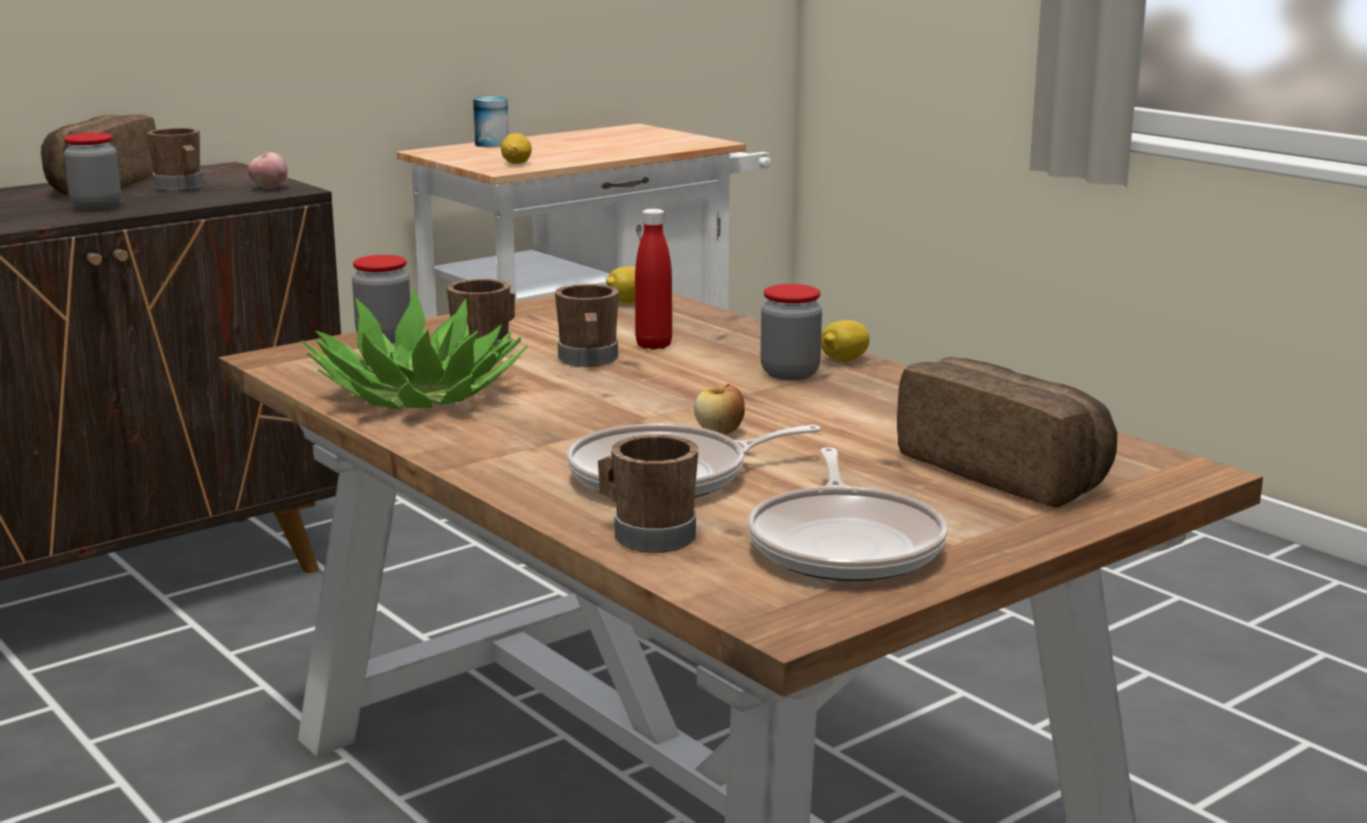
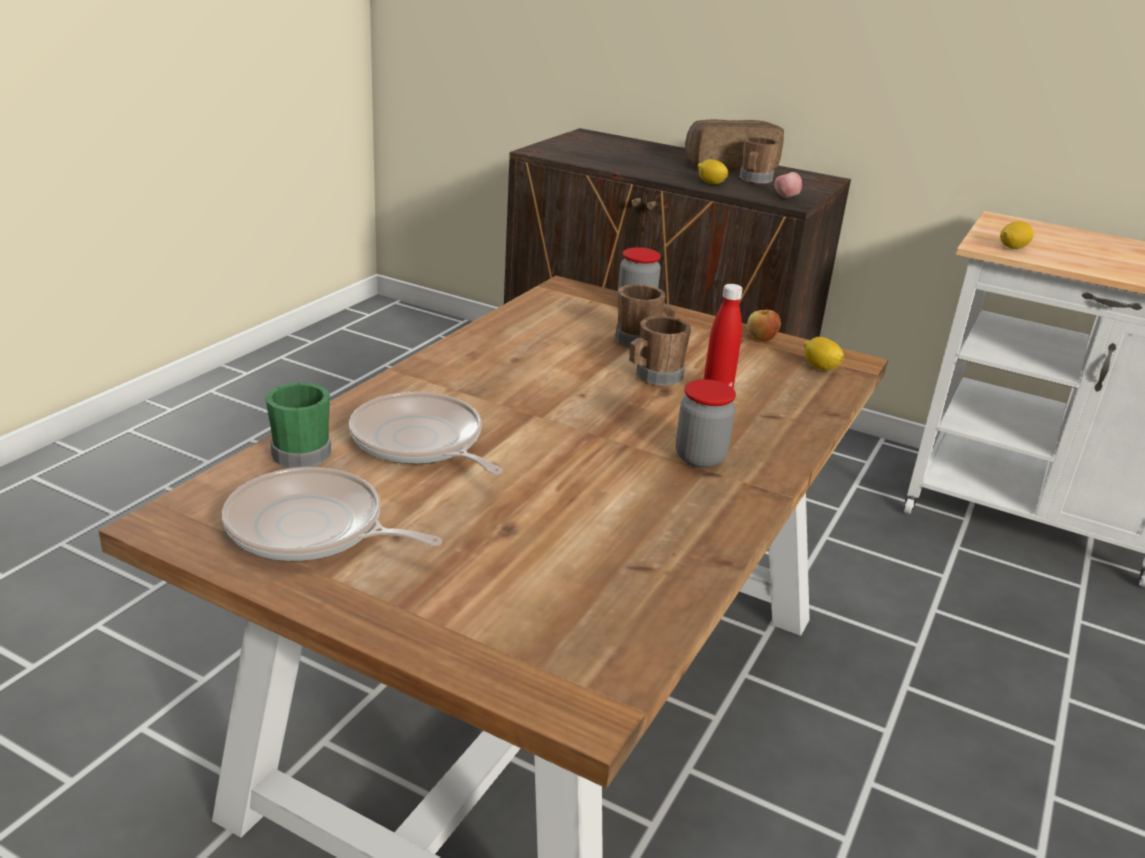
camera: 65 degrees right, 10 degrees up
(96, 207) = (677, 173): jar -> none
(419, 394) = (530, 338): potted plant -> none
(492, 144) = (1064, 231): can -> none
(646, 535) = (305, 451): brown mug -> green mug
(719, 432) = (529, 448): apple -> apple (761, 338)
(844, 360) = (763, 478): lemon -> lemon (711, 183)
(846, 545) = (312, 529): frying pan -> frying pan turned 45 degrees clockwise
(1007, 472) = (516, 590): bread -> none

